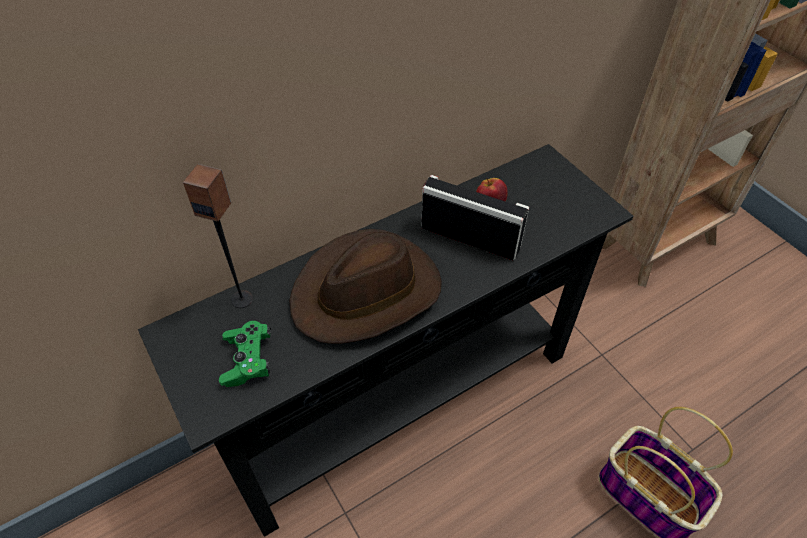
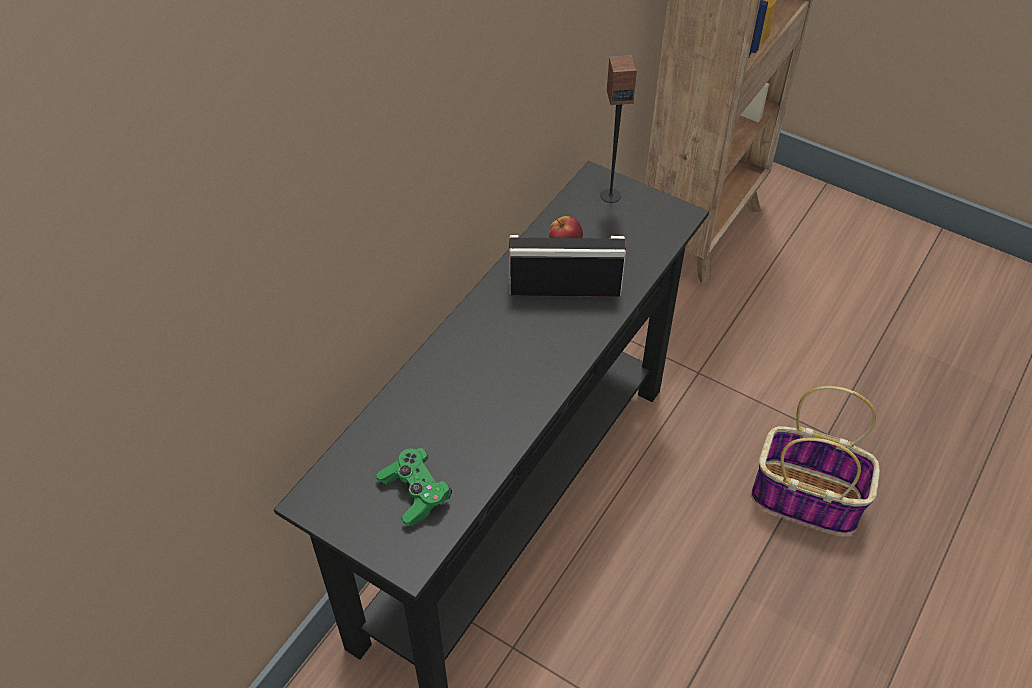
camera: 25 degrees left, 0 degrees up
(242, 299) = (367, 436): speaker -> speaker (610, 195)
(367, 292) = (494, 380): brown hat -> none

